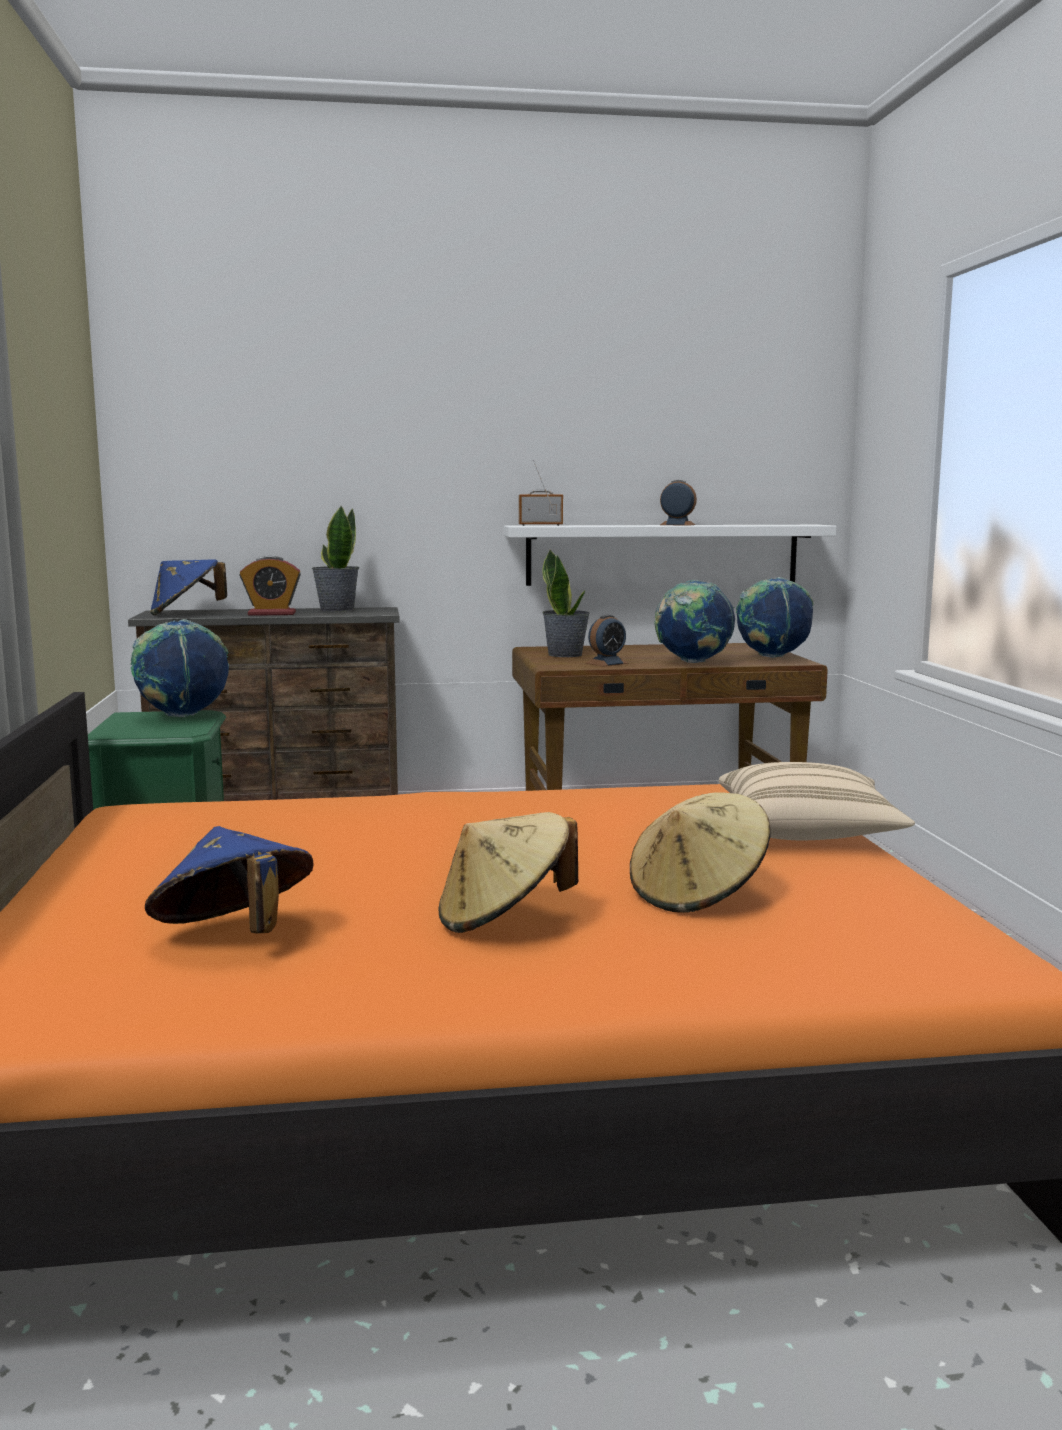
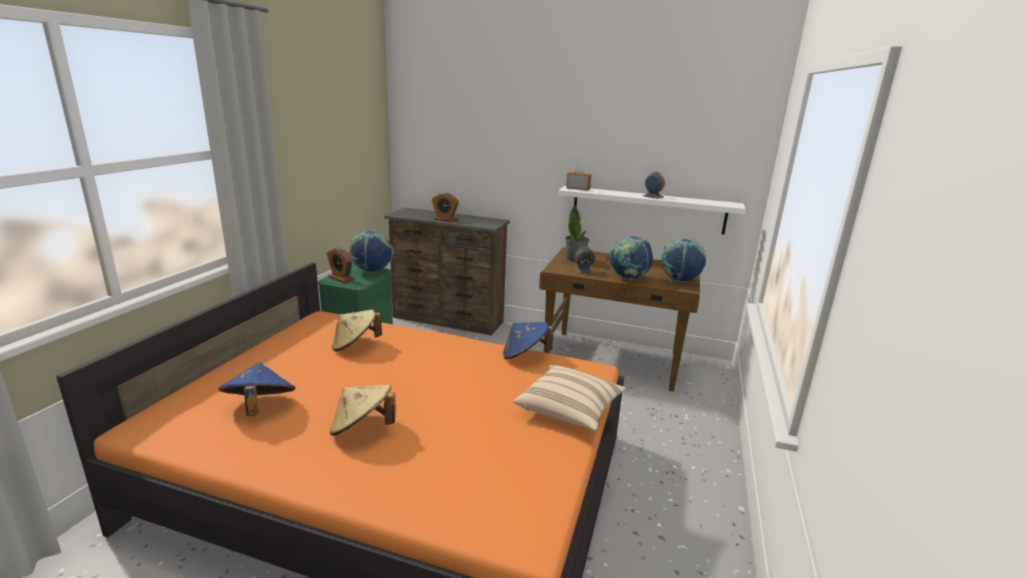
camera: 25 degrees right, 10 degrees up
(130, 730) = (341, 278): none -> alarm clock
(186, 613) = (413, 213): blue hat -> blue hat (525, 356)
(336, 610) = (478, 219): potted plant -> none
(698, 895) = (459, 439): beige hat -> beige hat (355, 345)

